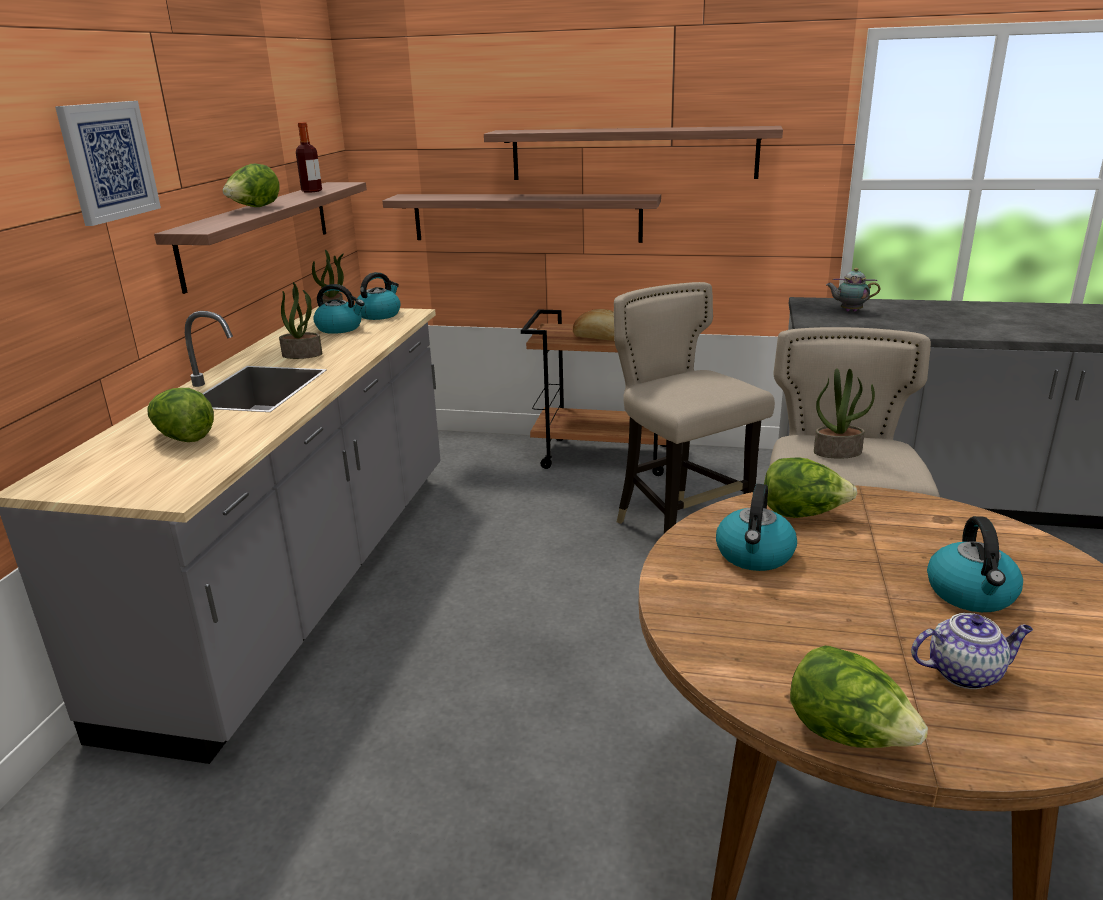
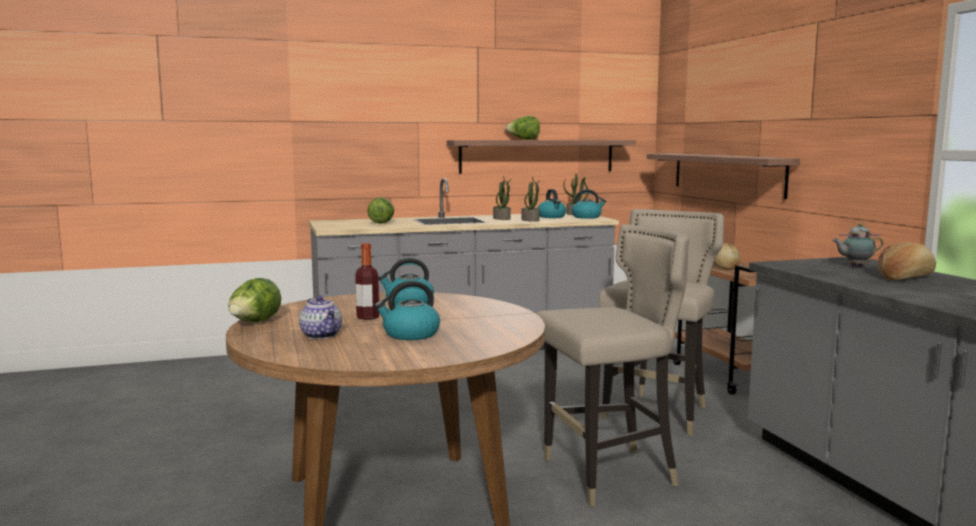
camera: 60 degrees right, 15 degrees down
(108, 161) = (426, 102): picture -> none
(311, 191) = (586, 139): bottle -> bottle (367, 317)
(633, 154) = (786, 125): shelf -> none
(803, 514) = (472, 306): lettuce -> none
(838, 452) = (599, 312): potted plant -> potted plant (531, 220)
(849, 311) = (855, 266): teapot -> teapot turned 75 degrees counterclockwise
(918, 314) = (905, 278): none -> bread

